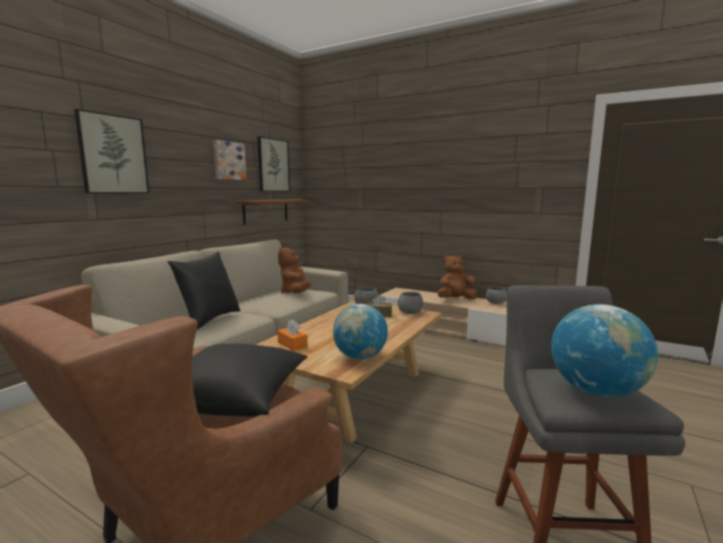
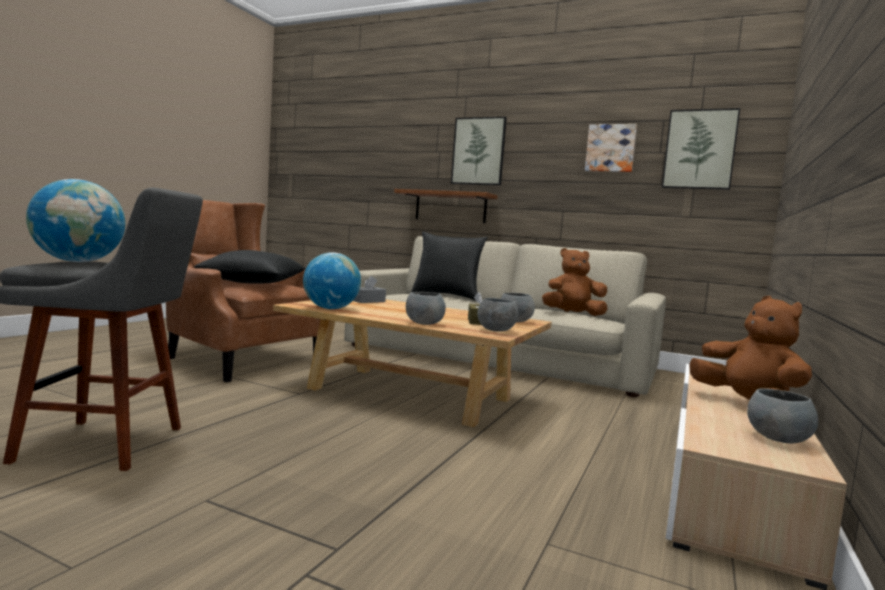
camera: 85 degrees right, 5 degrees down
(266, 211) = (670, 217): brown shelf -> brown shelf (450, 207)
(292, 345) = (368, 301): orange tissue box -> grey tissue box
(404, 328) = (424, 323): none -> grey bowl

